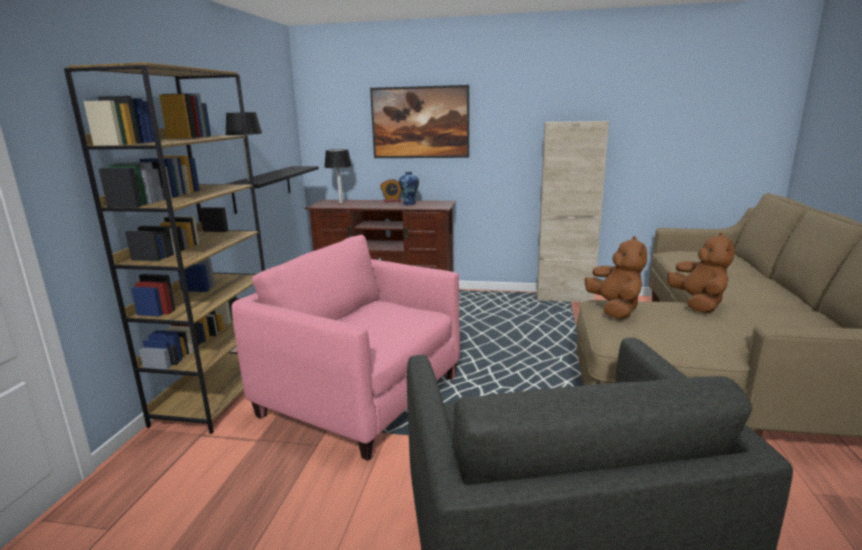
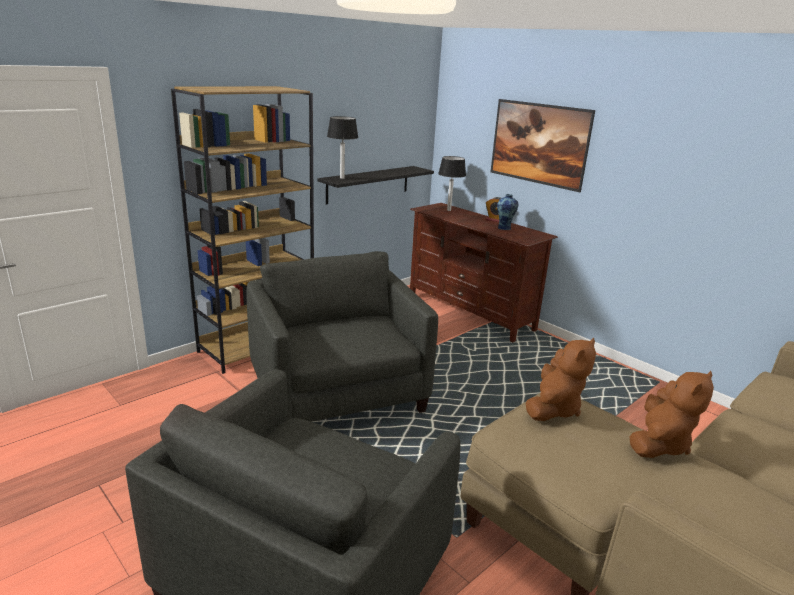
camera: 35 degrees right, 5 degrees up
(362, 396) = (338, 393): pink armchair -> grey armchair
(564, 298) = (648, 383): beige cabinet -> none

